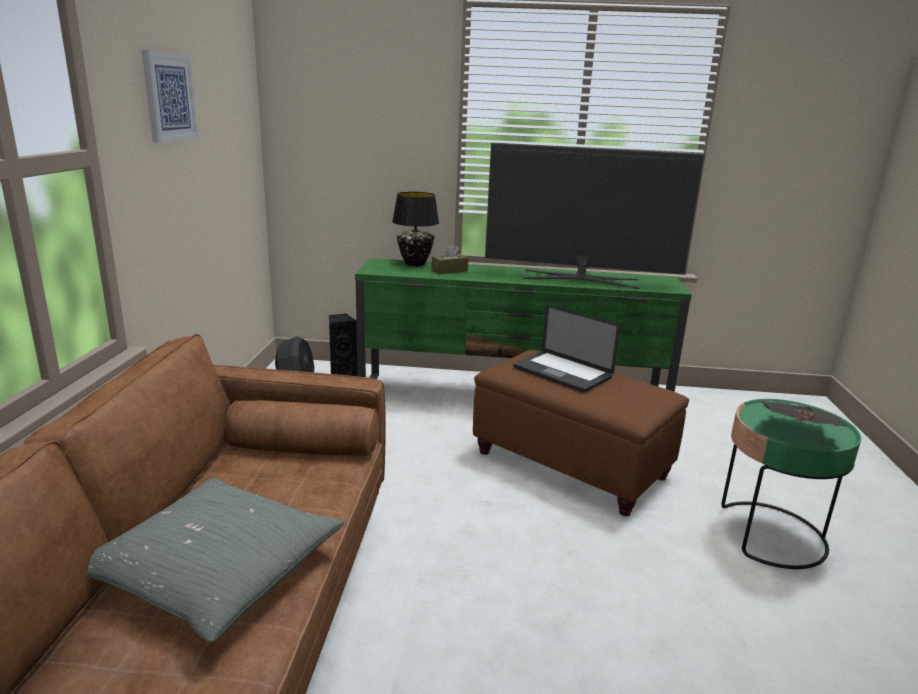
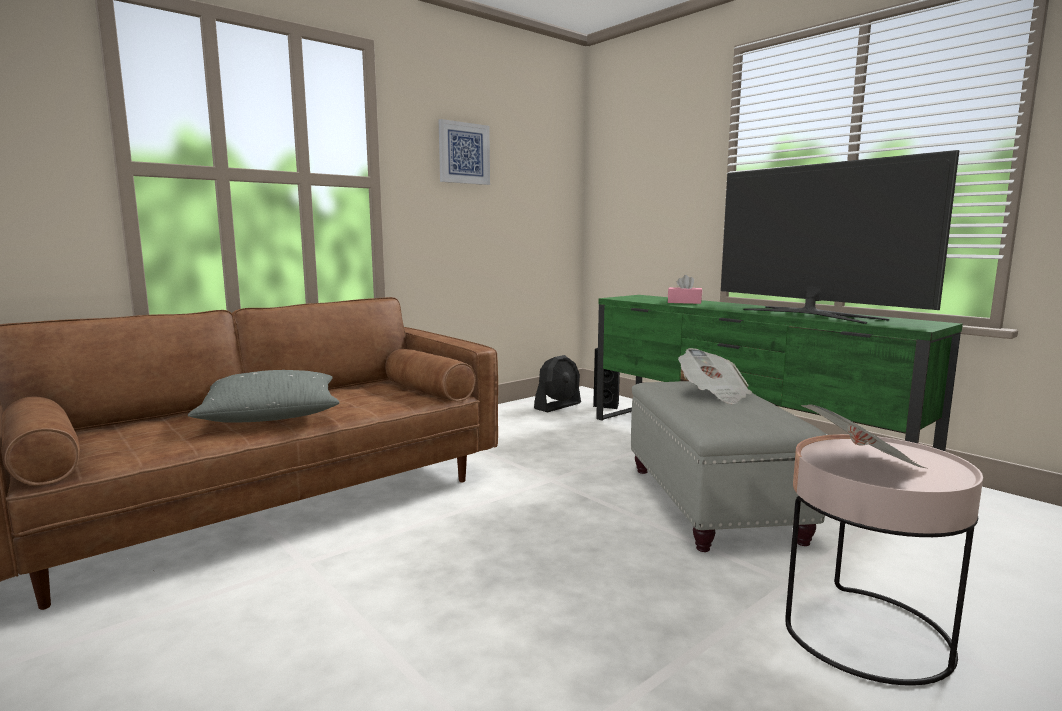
camera: 45 degrees right, 10 degrees down
(414, 263) = (666, 298): black table lamp -> none
(449, 270) = (684, 302): brown tissue box -> pink tissue box
(562, 373) = (713, 395): laptop -> newspaper
(571, 465) = (712, 503): brown ottoman -> grey ottoman
(769, 534) = (865, 633): green side table -> pink side table

